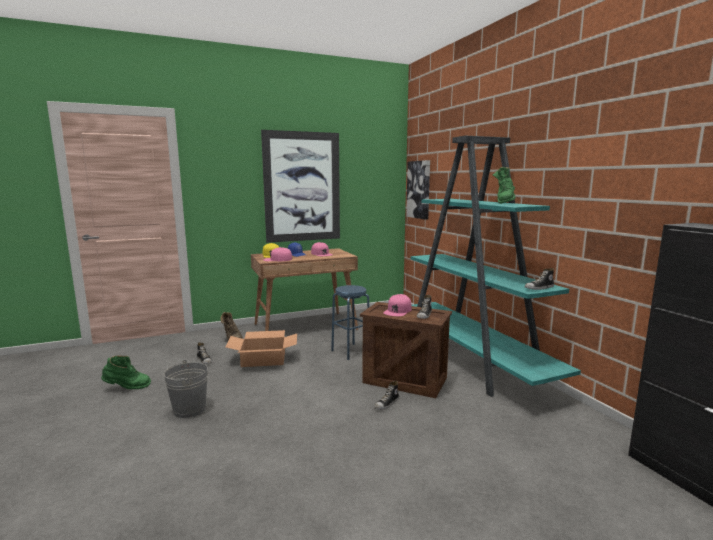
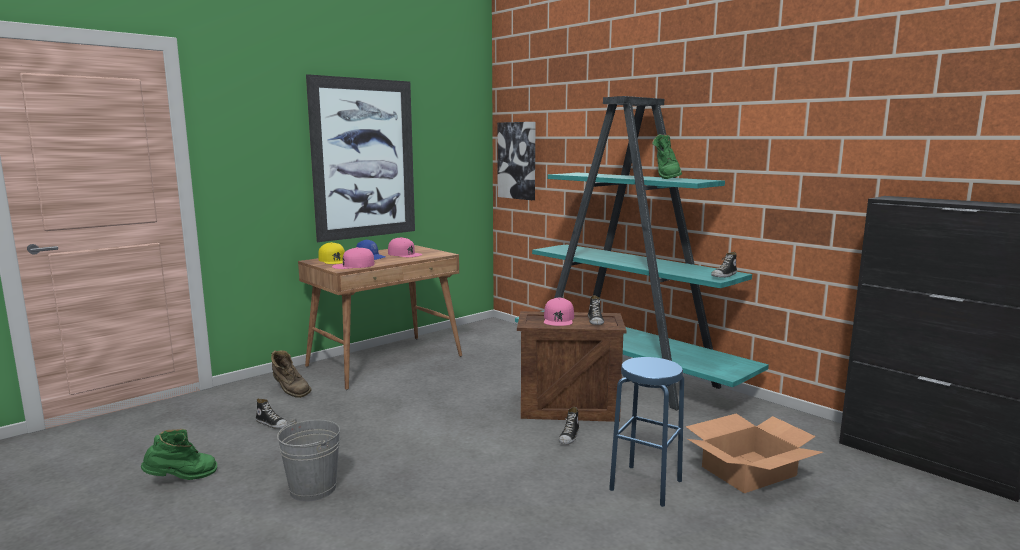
camera: 20 degrees left, 0 degrees up
(263, 359) = (362, 410): cardboard box -> cardboard box (748, 471)
(351, 351) = (474, 384): blue stool -> blue stool (645, 485)

